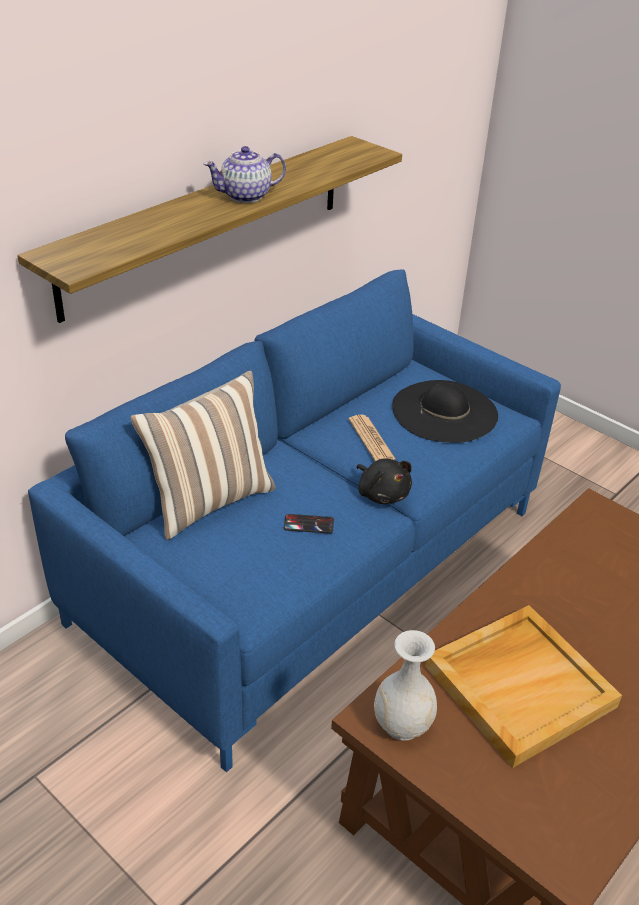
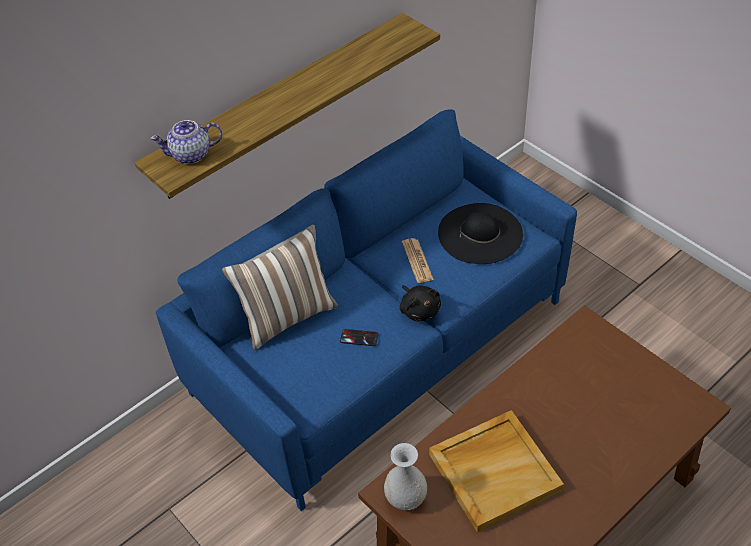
camera: 10 degrees right, 10 degrees up
(246, 196) = (306, 92): teapot -> teapot (191, 155)

